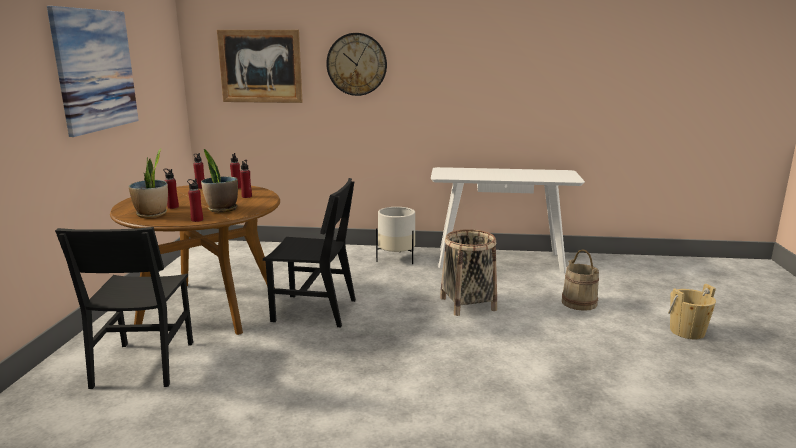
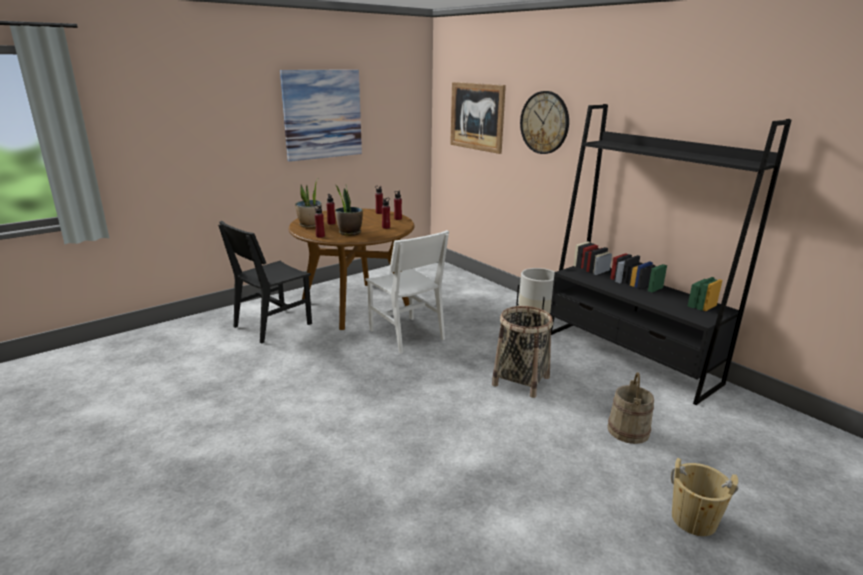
camera: 45 degrees right, 5 degrees up
(314, 310) = (406, 334): black chair -> white chair
(500, 260) = (629, 358): white console table -> black bookcase

